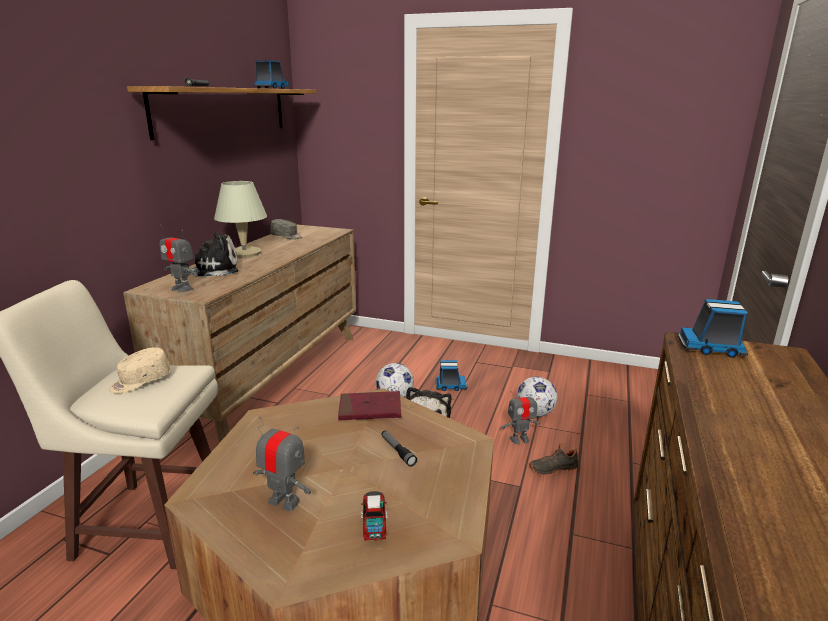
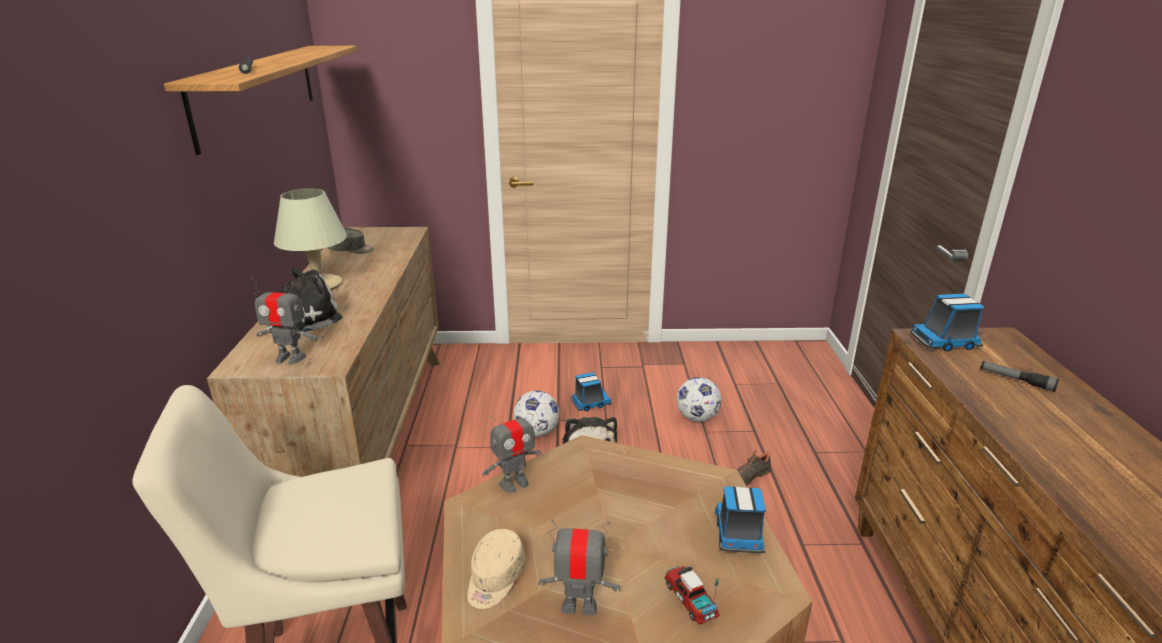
camera: 20 degrees left, 5 degrees up
(140, 381) = (323, 502): beige cap -> beige cap (495, 579)
(271, 88) = (310, 52): toy truck -> toy truck (738, 534)
(370, 409) = (586, 465): red book -> none
(397, 451) = (654, 510): flashlight -> flashlight (1016, 380)
(519, 439) = (698, 452): toy robot -> toy robot (514, 483)

